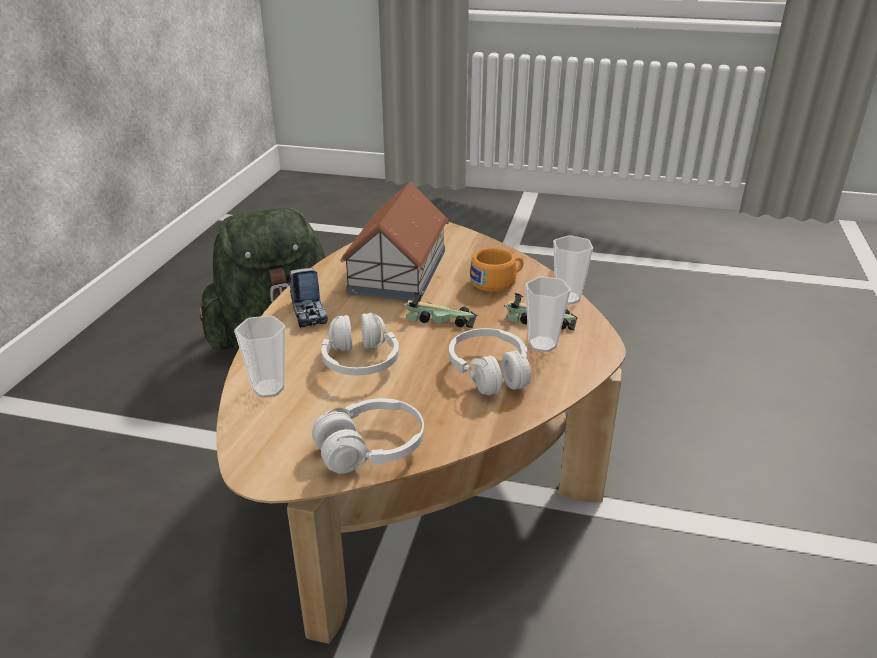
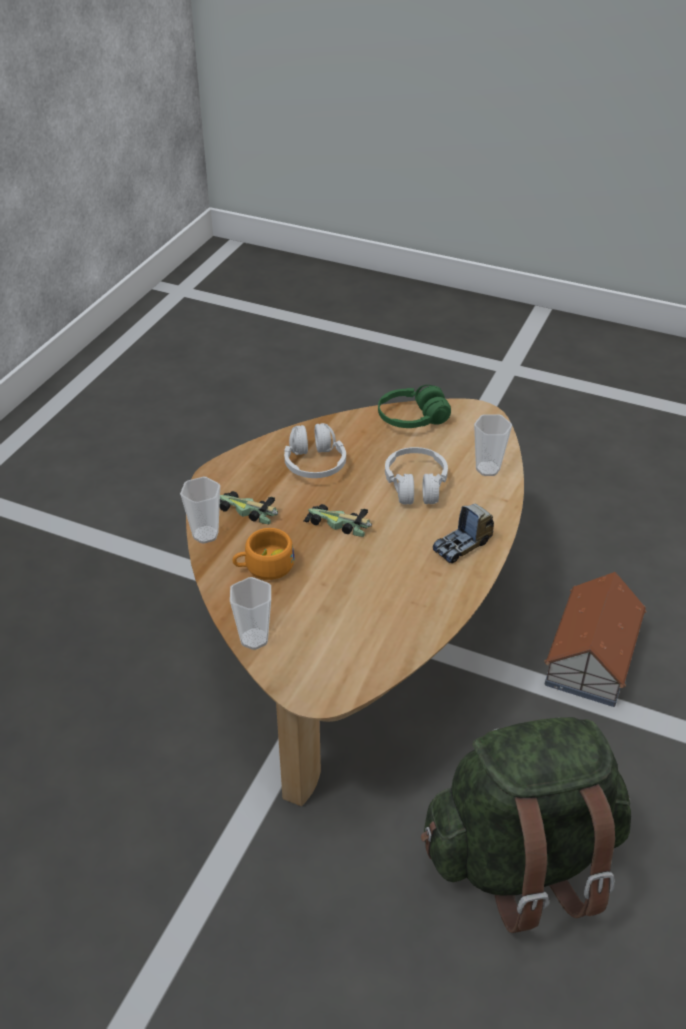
camera: 170 degrees left, 10 degrees up
(309, 312) = (463, 546): toy truck -> toy truck turned 120 degrees counterclockwise
(371, 449) = (412, 419): white headphones -> green headphones
(397, 271) = (368, 597): toy house -> toy house (592, 656)
(542, 344) = (259, 484): cup -> cup (254, 639)

